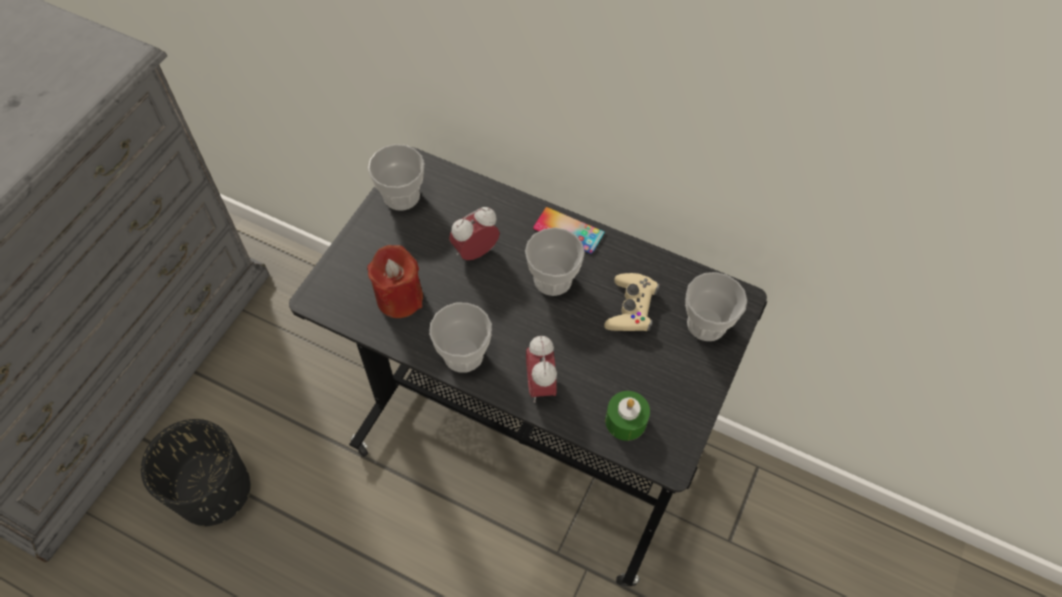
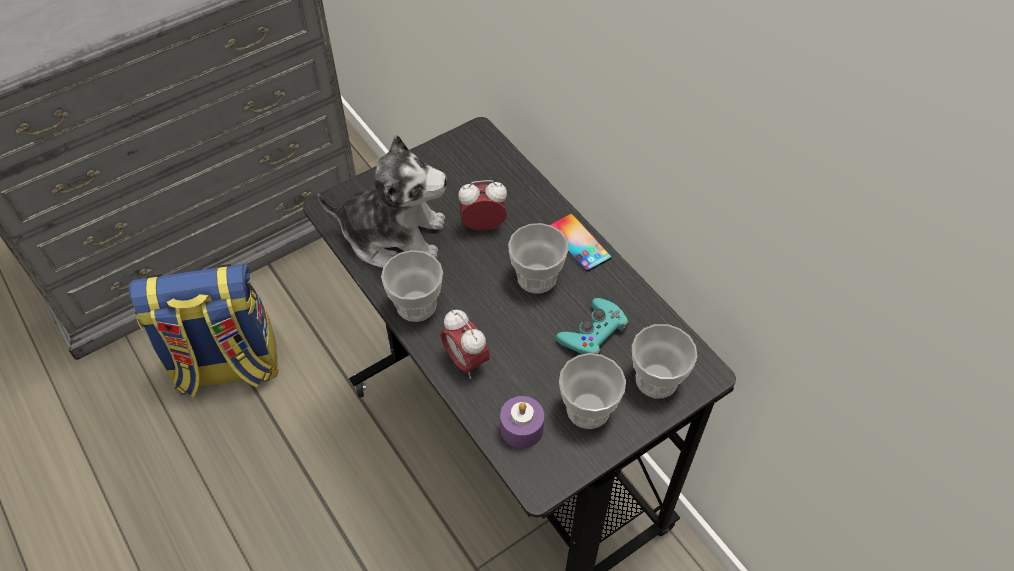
camera: 30 degrees right, 5 degrees down
(214, 491) = (226, 367): black planter -> backpack
(399, 298) = (394, 236): red candle -> plush toy
(401, 196) = (451, 154): cup -> cup (588, 409)
(540, 384) = (466, 361): alarm clock -> alarm clock turned 60 degrees counterclockwise
(625, 421) = (521, 428): green candle -> purple candle
(631, 307) = (593, 333): beige game controller -> turquoise game controller

